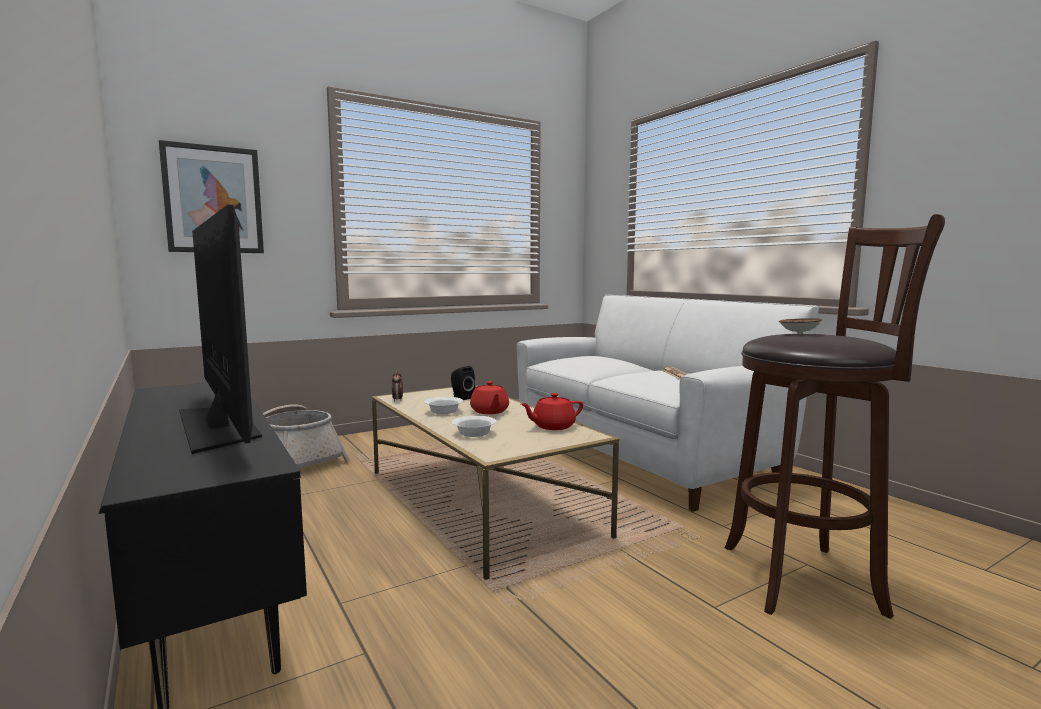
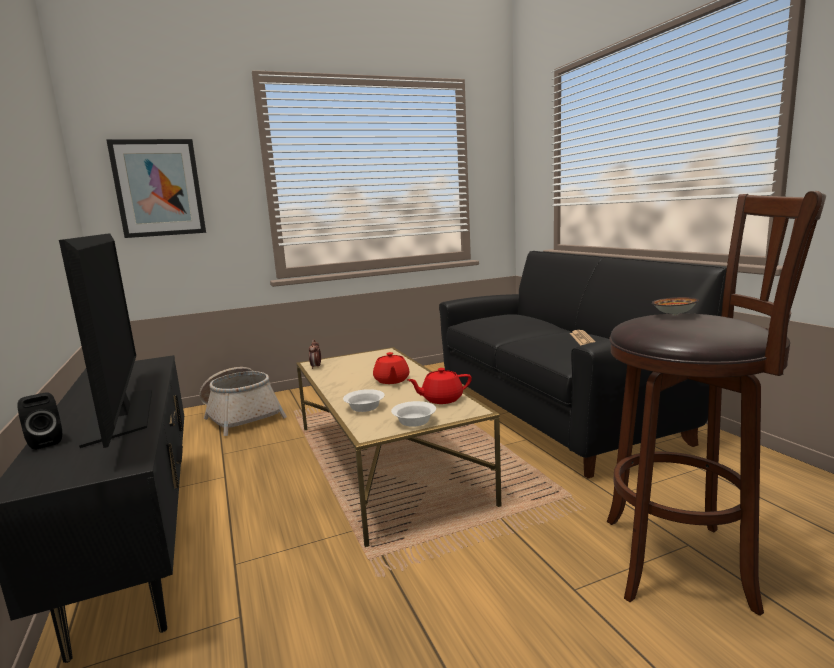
camera: 10 degrees right, 5 degrees up
(445, 411) = (351, 380): white bowl -> white bowl (415, 421)
(461, 397) = (374, 363): black speaker -> black speaker (46, 442)
(642, 456) = (556, 413): white sofa -> black sofa

